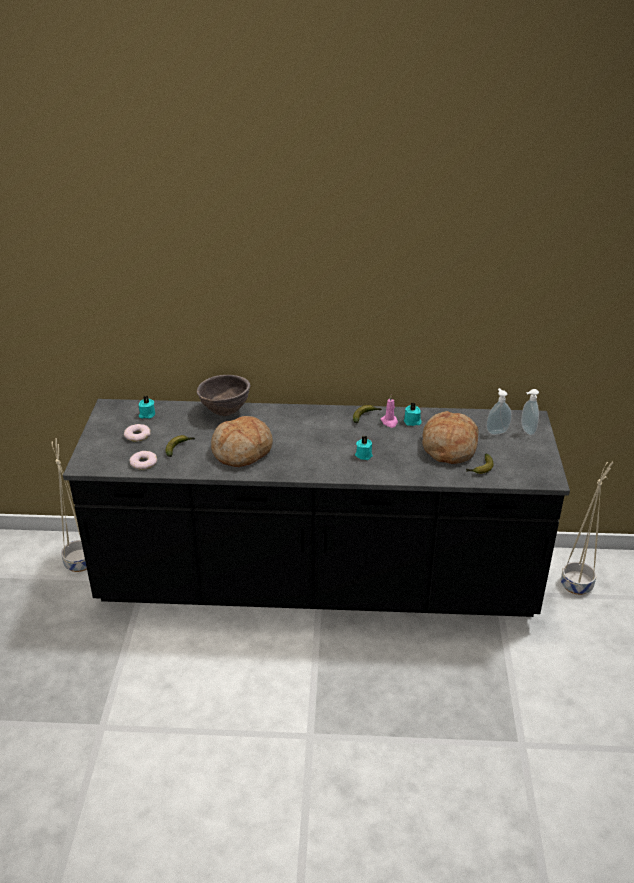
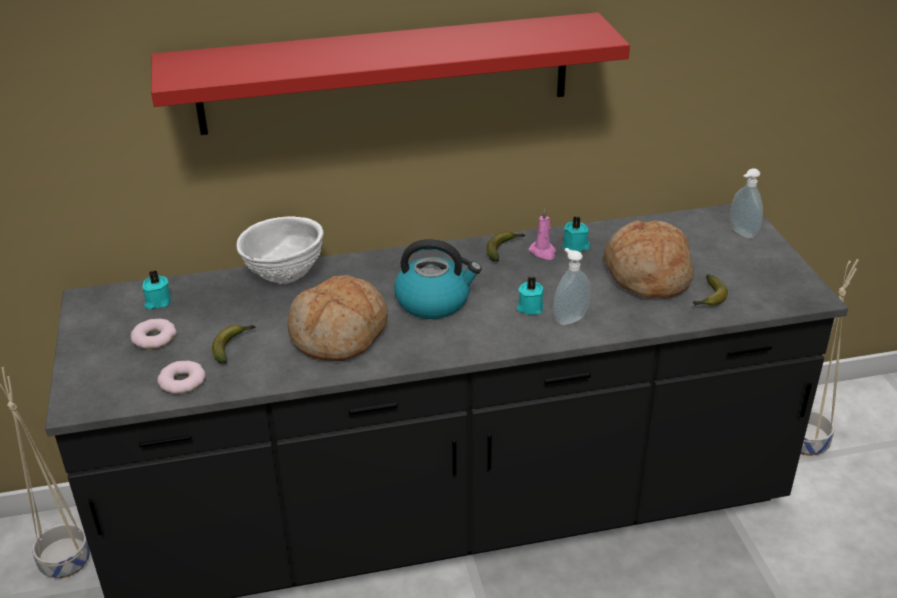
camera: 15 degrees left, 0 degrees up
(225, 412) = (284, 277): brown bowl -> white bowl
(298, 296) = (385, 73): none -> red shelf
(307, 441) = (434, 301): none -> kettle
(496, 431) = (701, 241): soap dispenser -> soap dispenser (569, 319)

